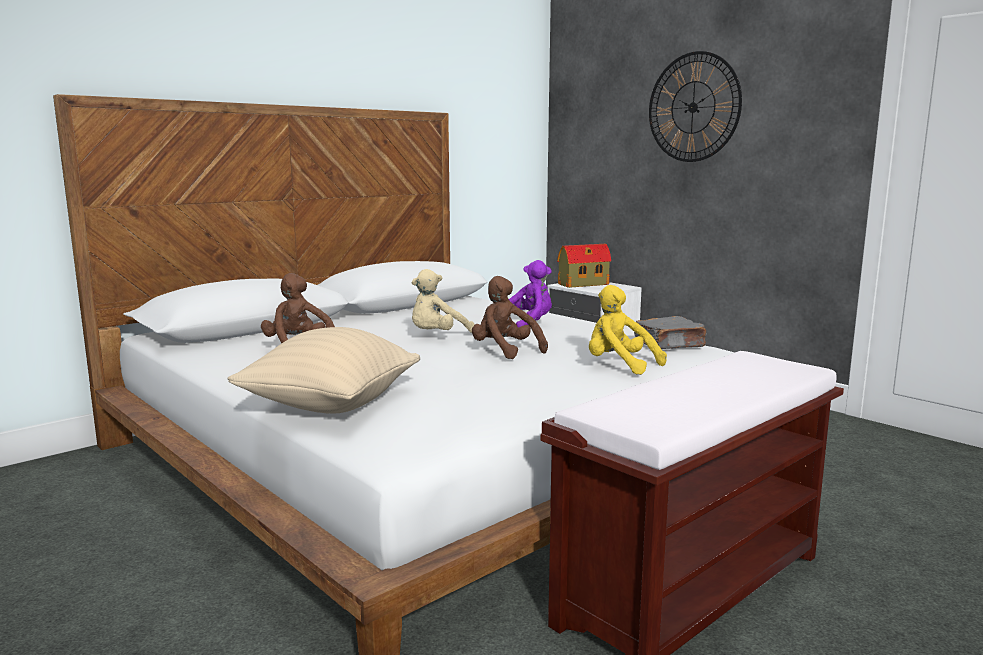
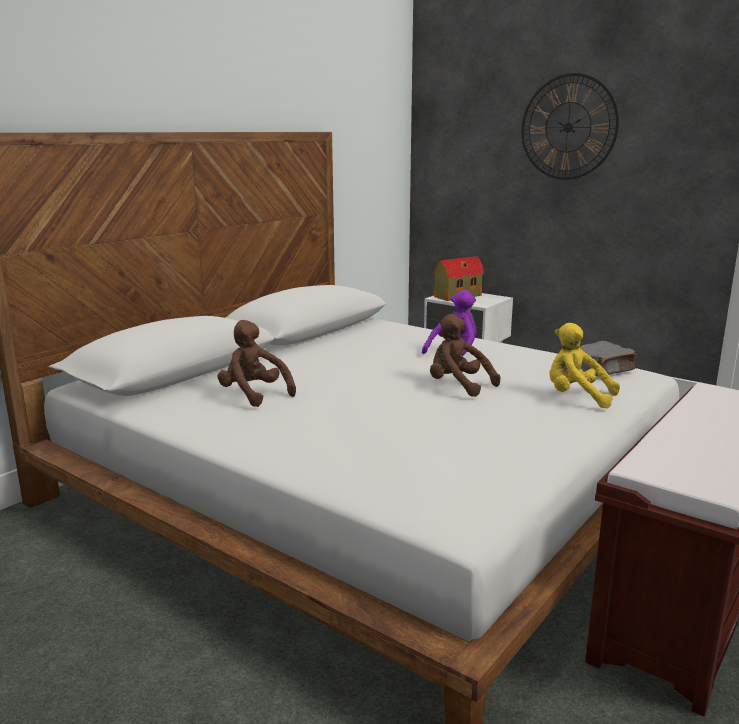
camera: 10 degrees left, 5 degrees up
(331, 405) = (350, 469): beige pillow -> none
(438, 337) = (381, 372): beige plush toy -> none

